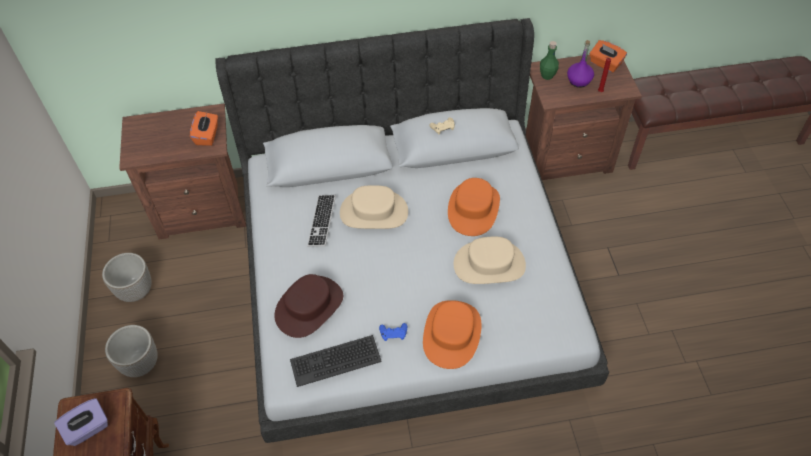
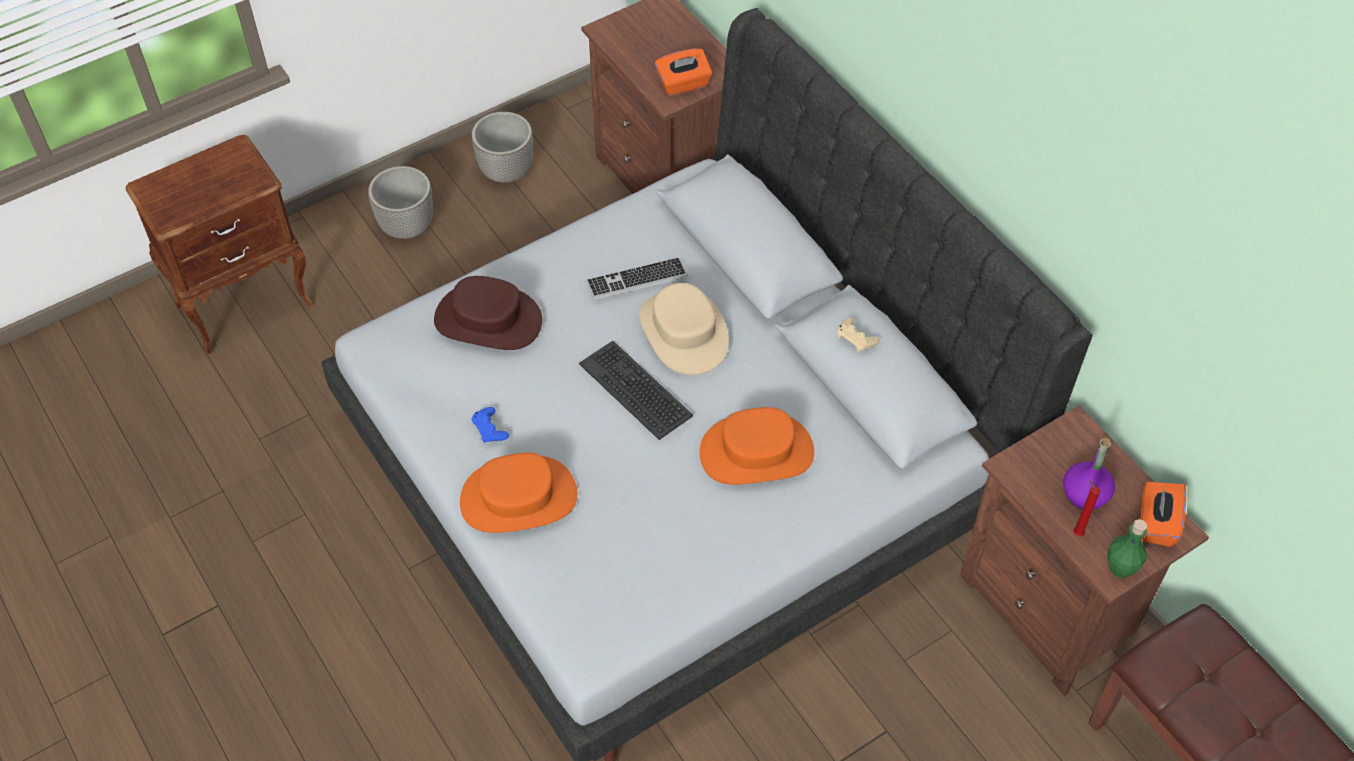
camera: 65 degrees right, 0 degrees up
(88, 428) = (216, 173): purple tissue box -> none
(335, 360) = (420, 380): keyboard -> keyboard (636, 389)
(489, 264) = (662, 506): beige hat -> none
(547, 75) = (1066, 444): green bottle -> green bottle (1120, 567)

